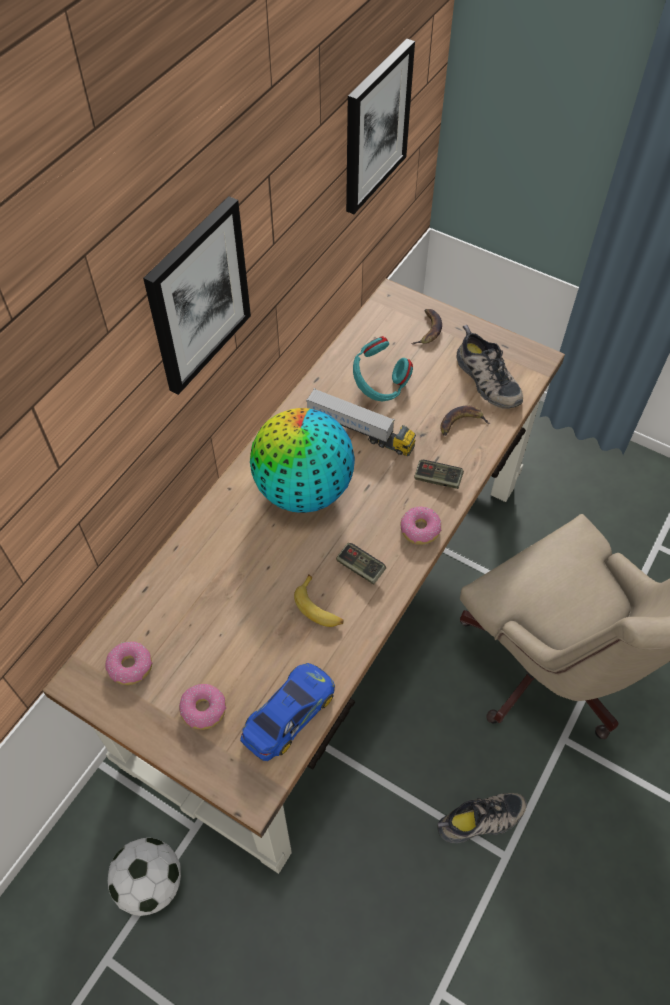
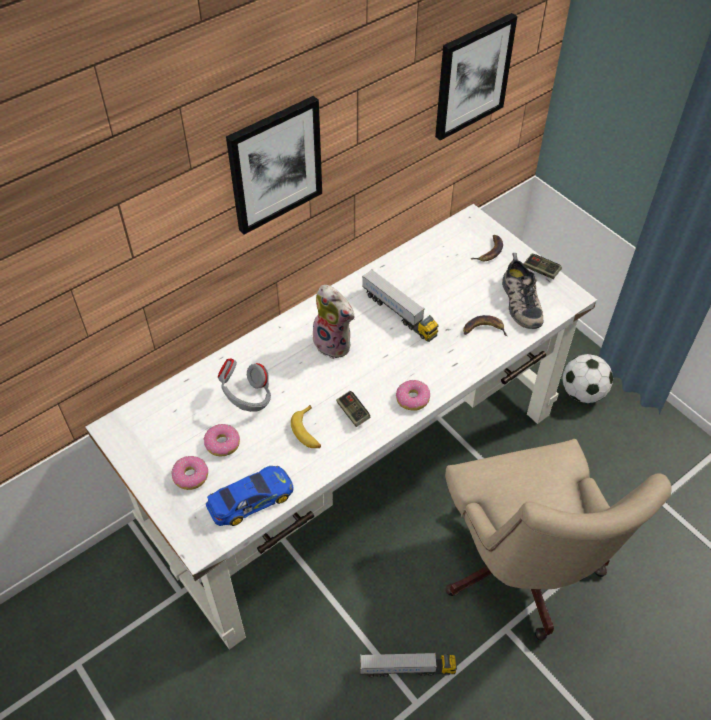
camera: 20 degrees right, 5 degrees down
(130, 666) = (152, 430): donut -> donut (222, 444)
(150, 882) = (131, 620): football -> football (582, 392)
(229, 589) = (247, 398): none -> grey headphones
(303, 490) = (335, 343): globe -> plush toy
(334, 613) = (356, 467): brown desk -> white desk
(379, 386) = (430, 283): turquoise headphones -> none
(438, 479) = (444, 365): game controller -> game controller (541, 270)
(481, 821) = (407, 669): shoe -> toy truck

